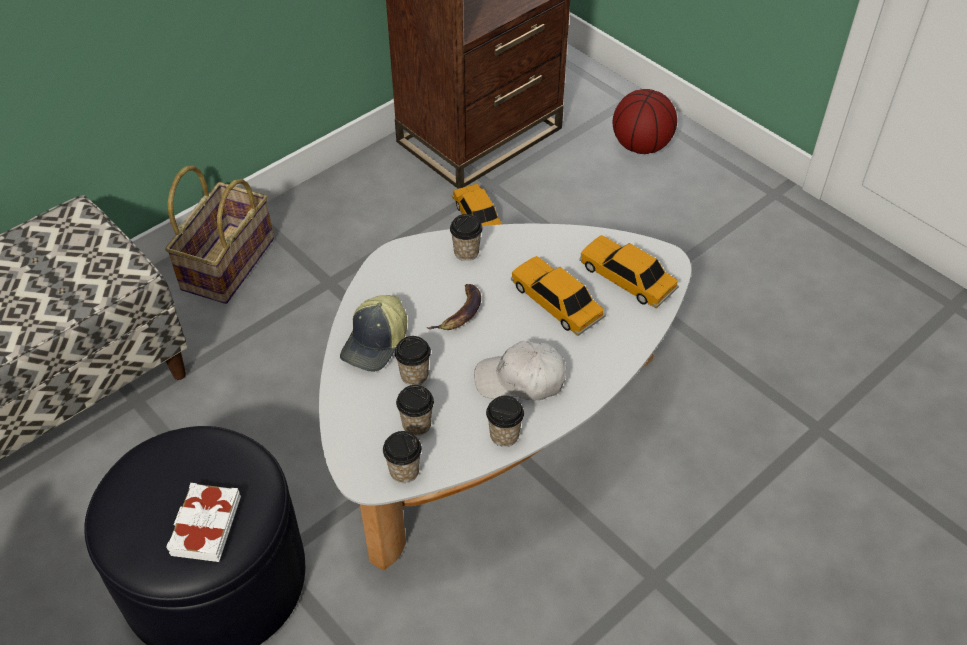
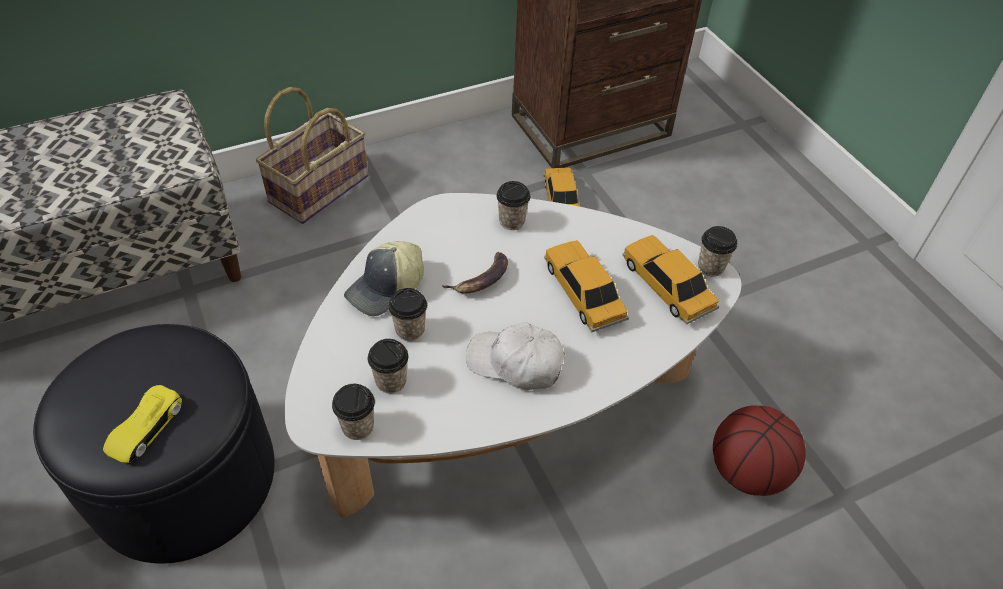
camera: 15 degrees right, 0 degrees up
(205, 526) = (145, 428): white book -> yellow toy car
(504, 435) = (475, 417): cup -> cup (711, 267)
(641, 146) = (744, 168): basketball -> basketball (748, 471)

